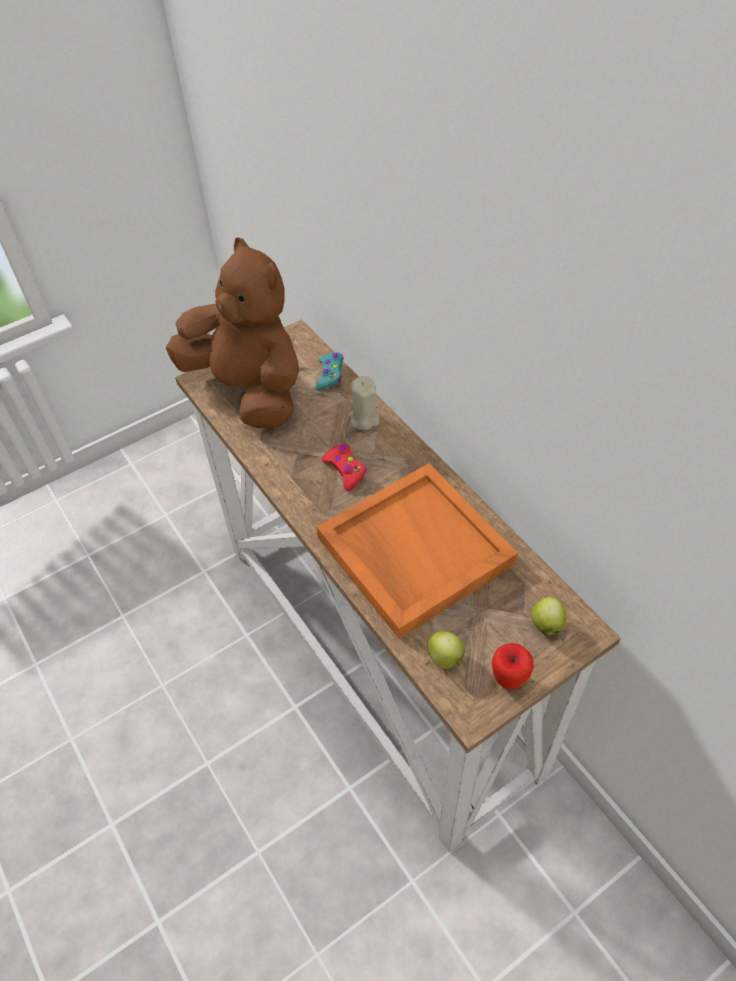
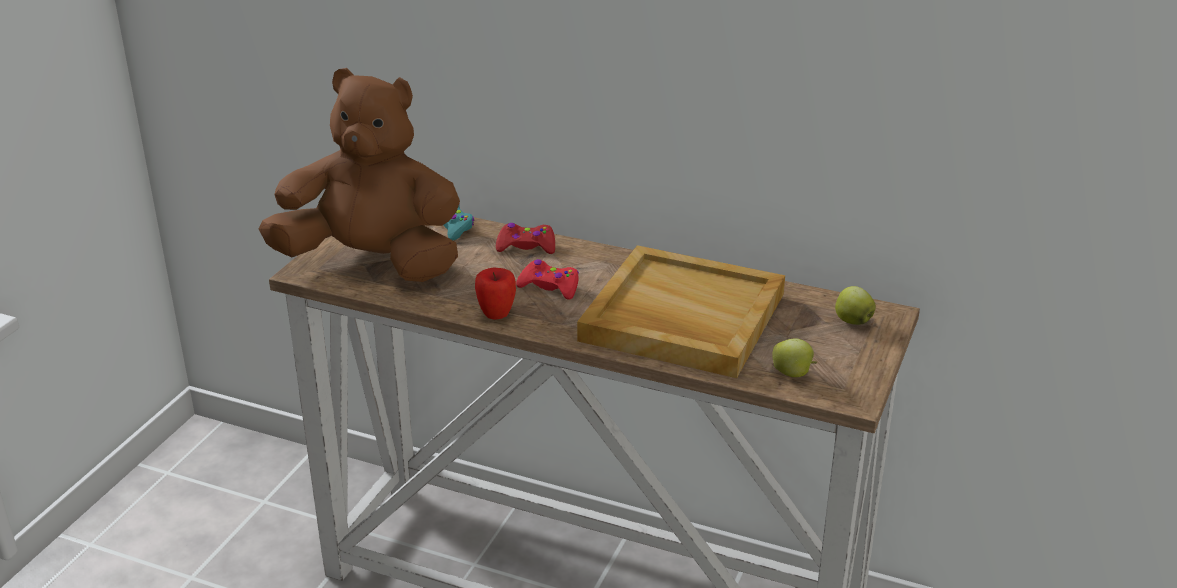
camera: 35 degrees left, 20 degrees down
(364, 419) = (526, 246): beige candle -> red game controller
(412, 550) = (681, 317): orange tray -> beige tray
(509, 679) = (860, 365): apple -> apple (496, 314)

